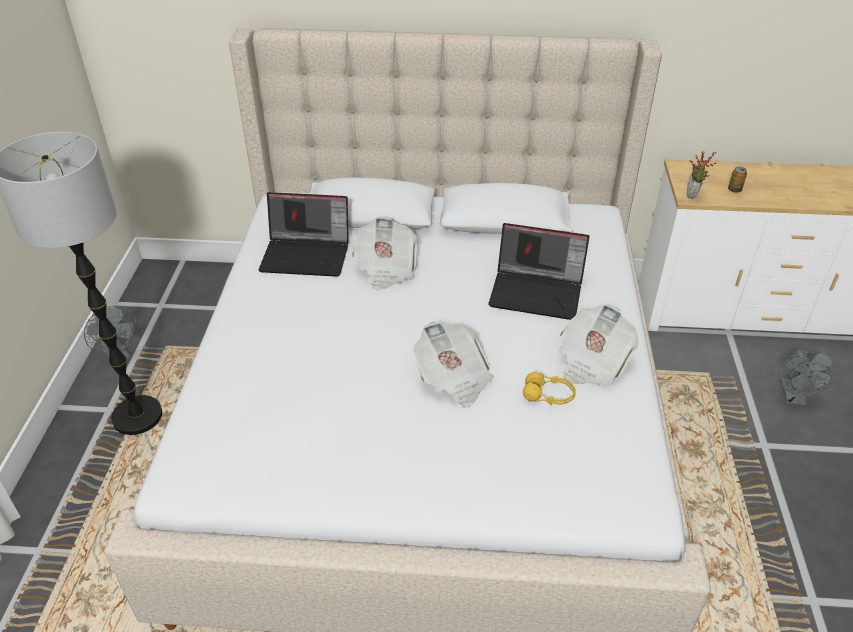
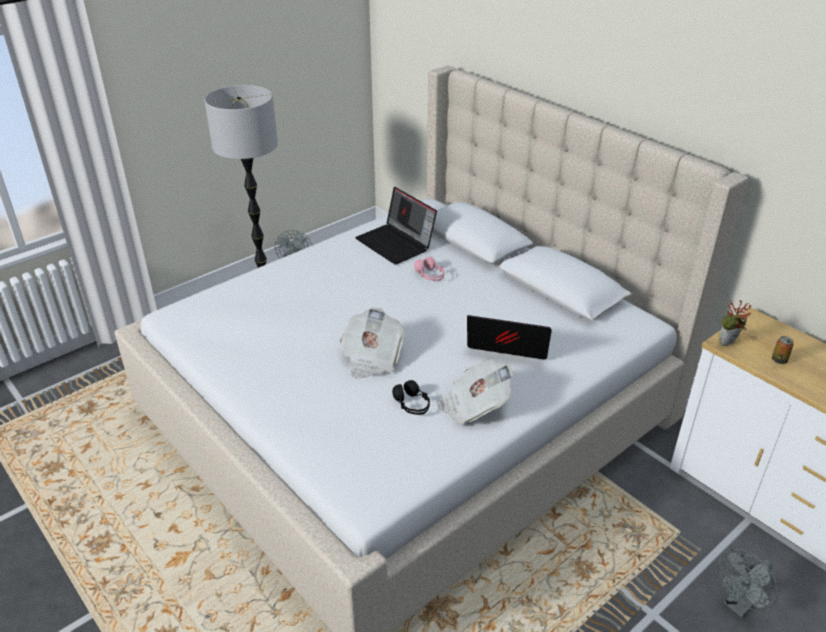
camera: 45 degrees right, 5 degrees down
(385, 268) = (430, 275): newspaper -> pink headphones
(537, 292) = (507, 344): laptop -> laptop turned 135 degrees clockwise
(548, 396) = (412, 405): yellow headphones -> black headphones

